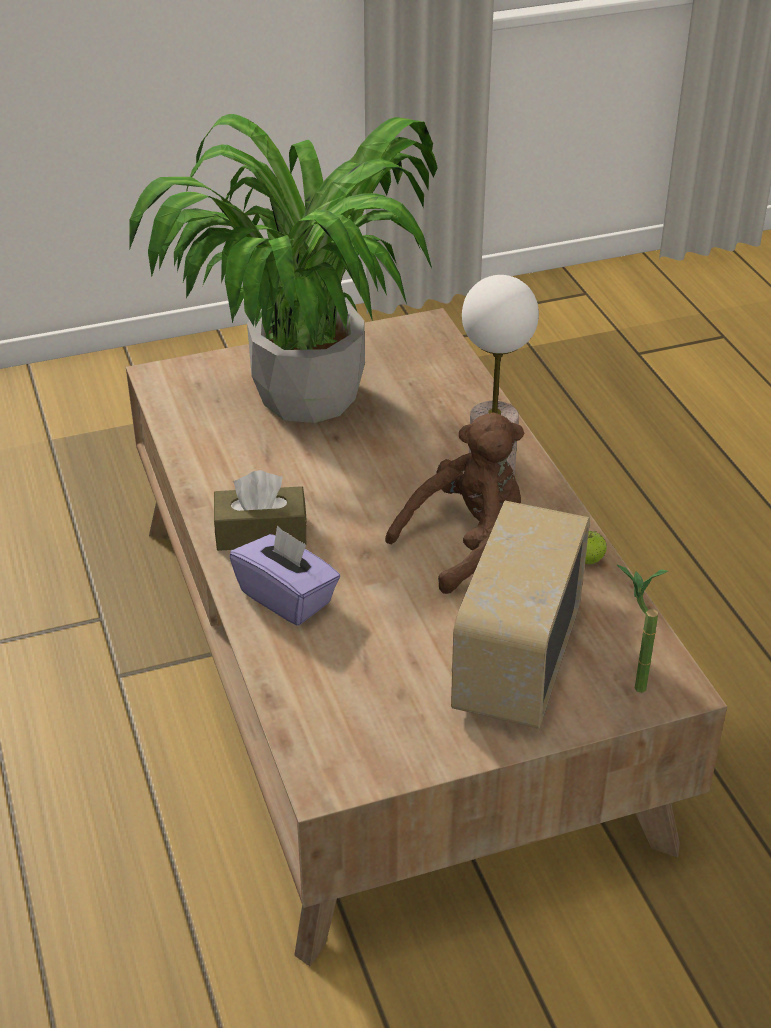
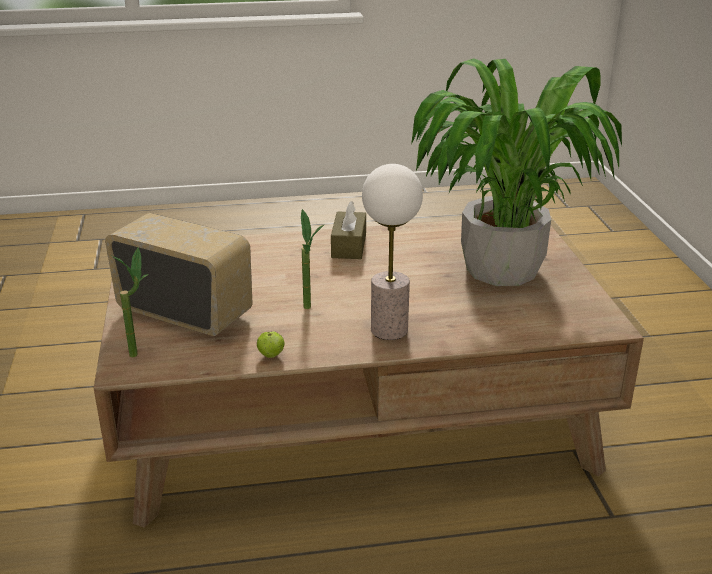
camera: 100 degrees right, 10 degrees down
(287, 597) = (285, 250): purple tissue box -> none
(465, 543) = (311, 310): brown plush toy -> potted plant

